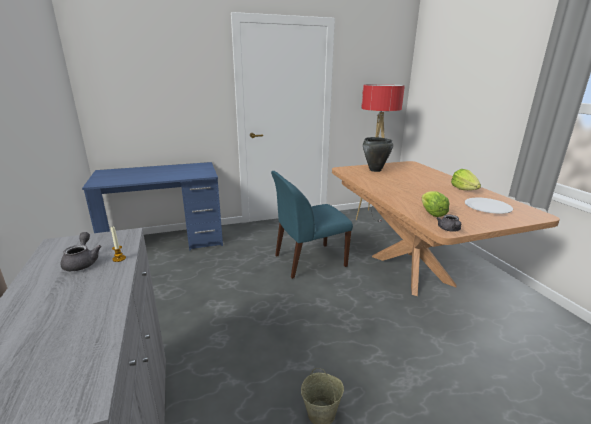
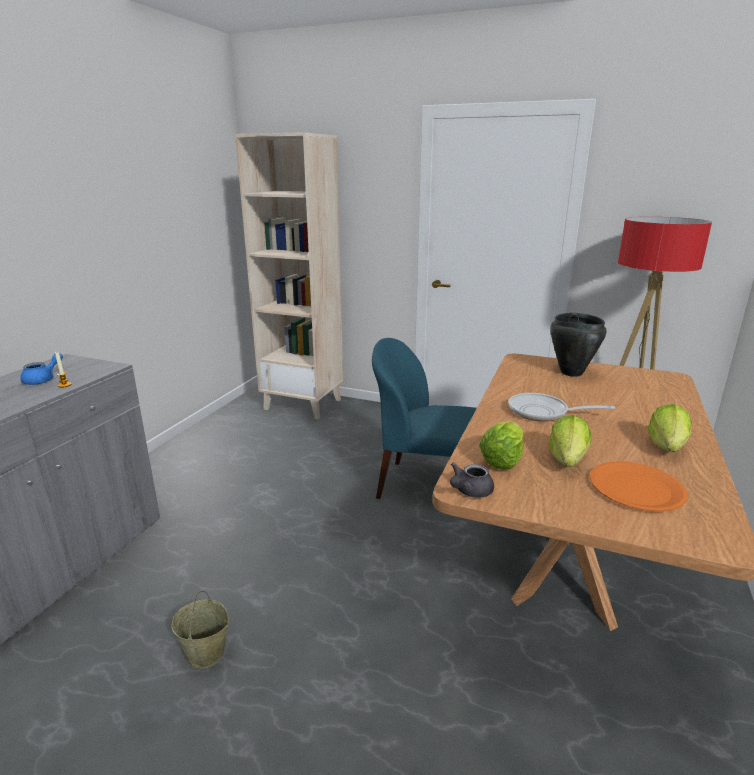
camera: 40 degrees right, 0 degrees up
(82, 262) = (43, 380): grey teapot -> blue teapot
(165, 242) = (303, 404): blue desk -> beige bookcase
(401, 189) = (543, 412): none -> frying pan
(449, 205) = (567, 460): none -> lettuce
(487, 207) = (636, 488): white plate -> orange plate

